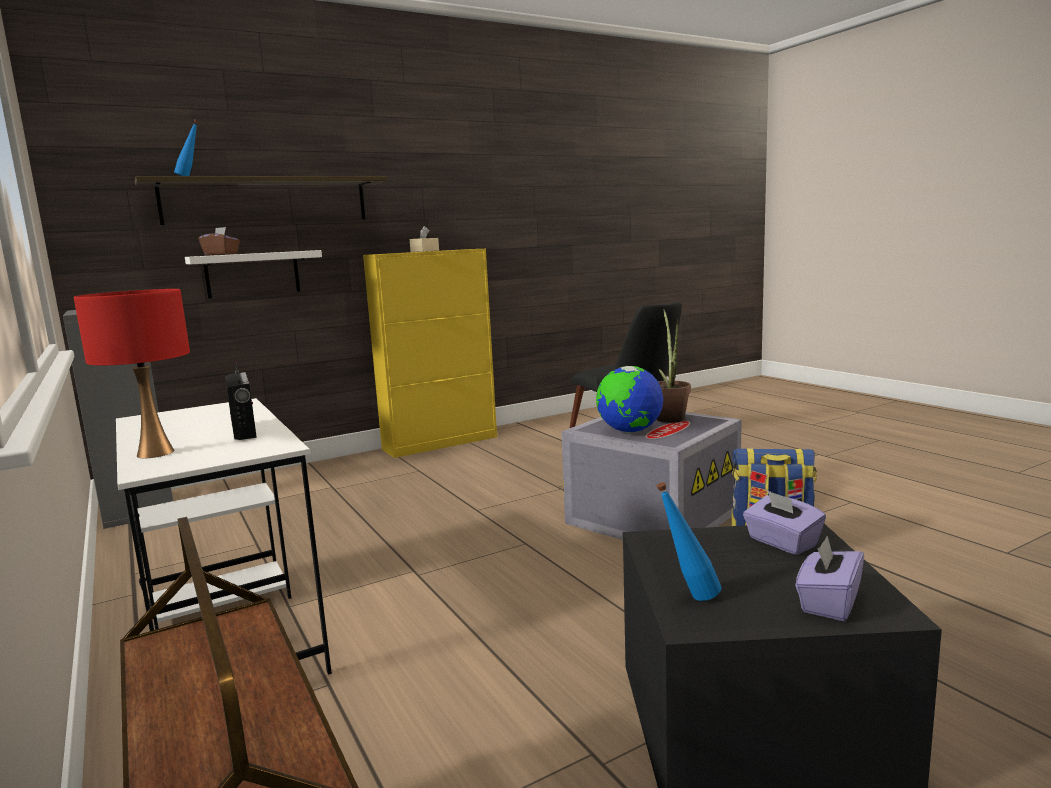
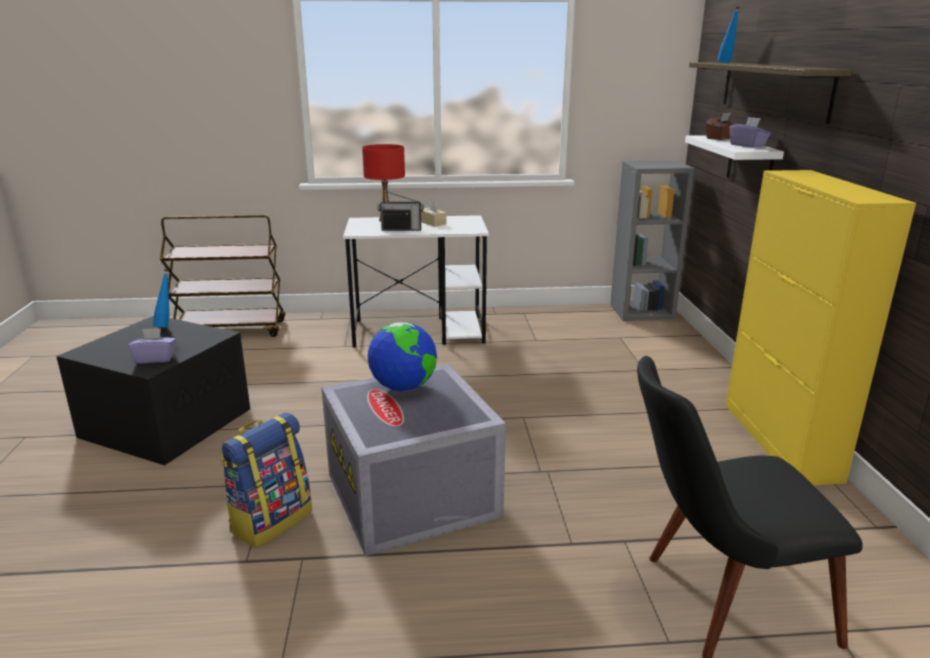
camera: 115 degrees right, 10 degrees up
(425, 251) = (826, 184): beige tissue box -> beige tissue box (432, 222)
(669, 417) = (422, 421): potted plant -> none
(828, 602) = (108, 346): purple tissue box -> purple tissue box (747, 145)

